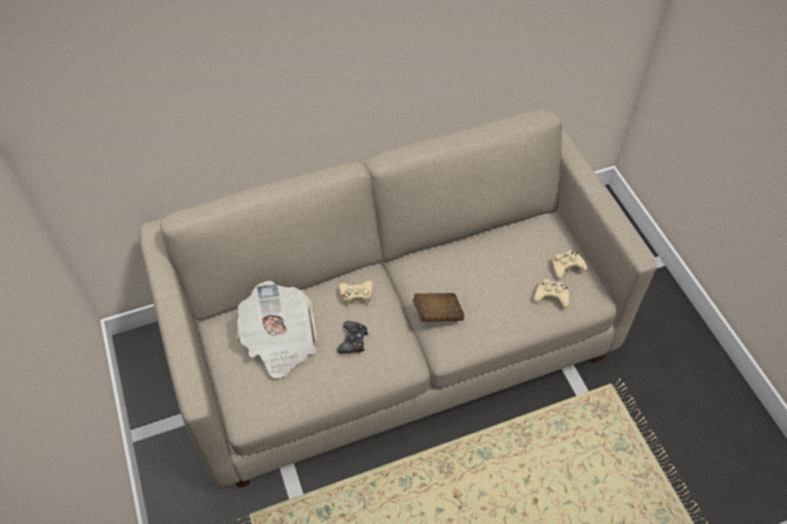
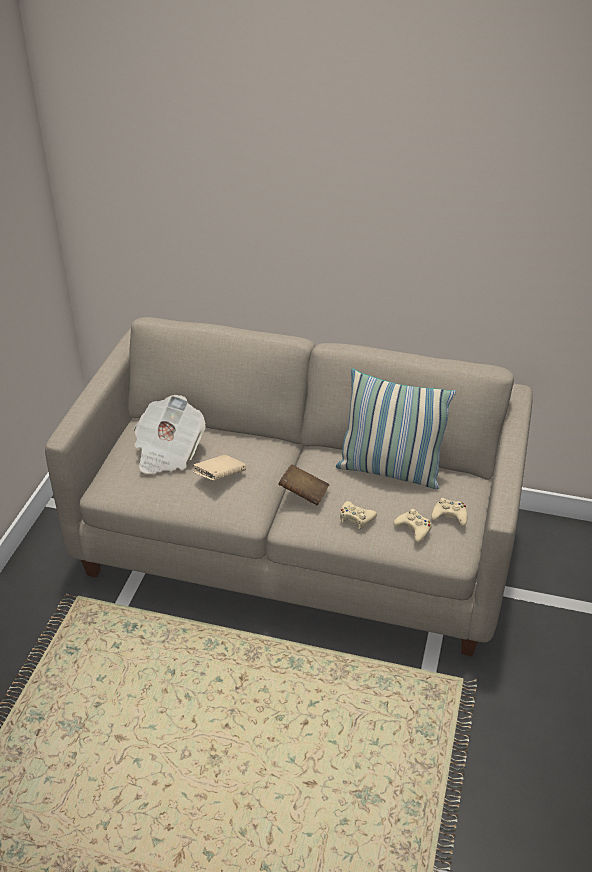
camera: 35 degrees right, 15 degrees down
(353, 340) = (220, 477): black game controller -> beige book
(356, 295) = (253, 450): beige game controller -> beige game controller (356, 518)
(484, 248) = (389, 471): none -> pillow

